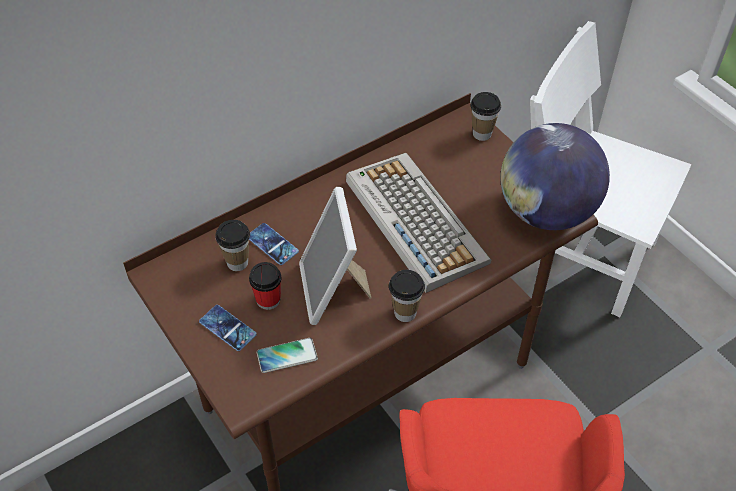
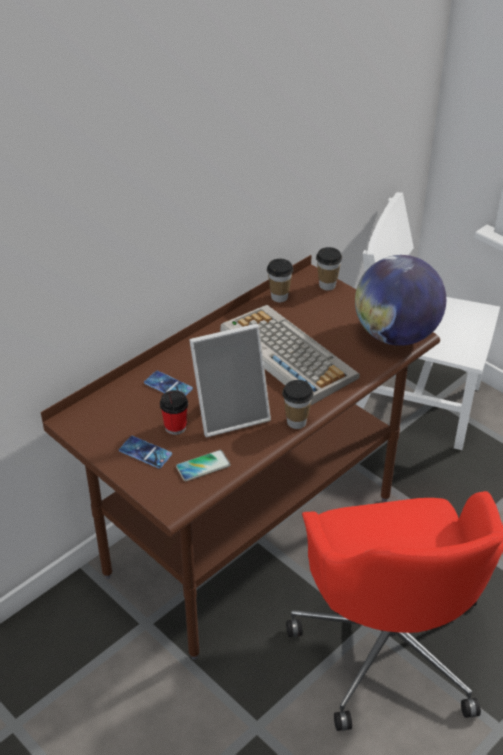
camera: 10 degrees left, 10 degrees down
(237, 262) = (141, 403): cup -> cup (279, 297)
(333, 290) = (230, 413): picture frame -> picture frame turned 90 degrees counterclockwise

